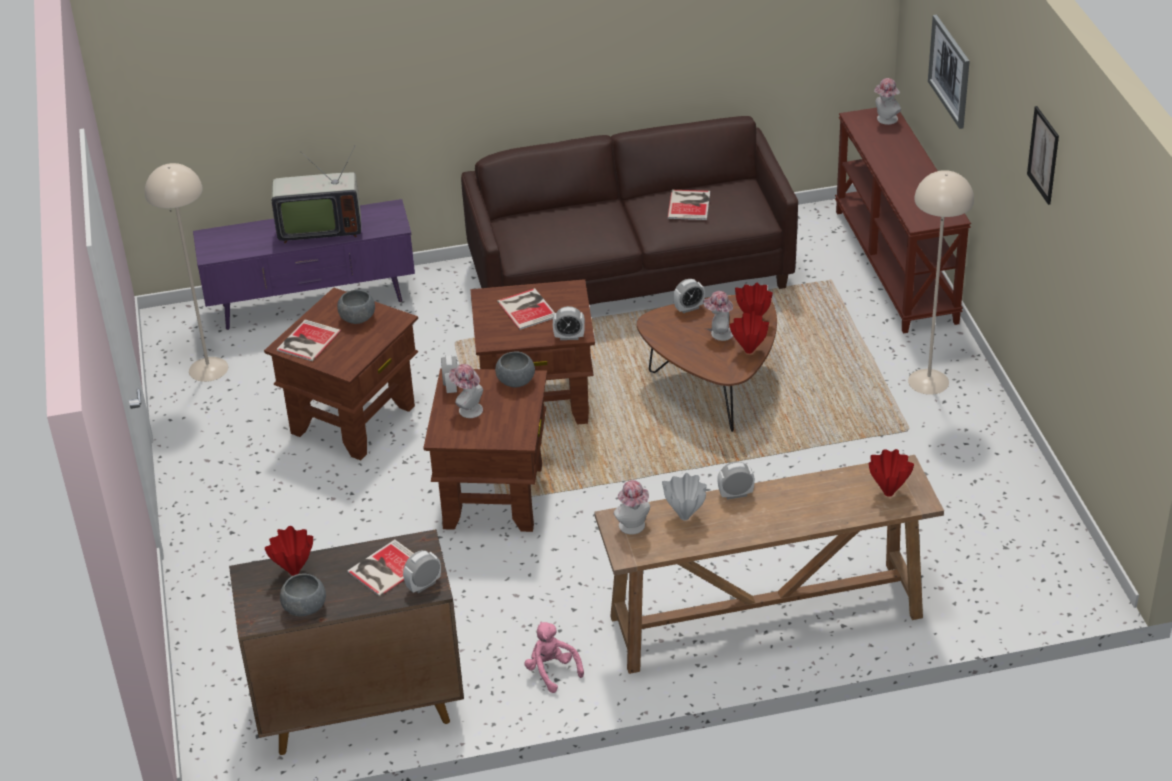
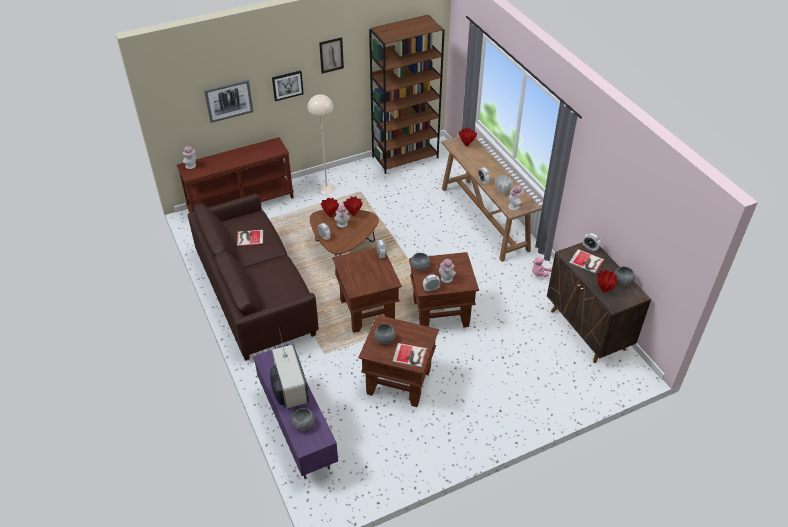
camera: 105 degrees left, 5 degrees up
(208, 368) = (369, 466): beige floor lamp -> none
(247, 238) = (303, 424): none -> grey bowl
(527, 308) = (361, 273): book -> none
(997, 137) = (287, 85): none -> picture
(1036, 519) = (405, 157): none -> brown bookcase

